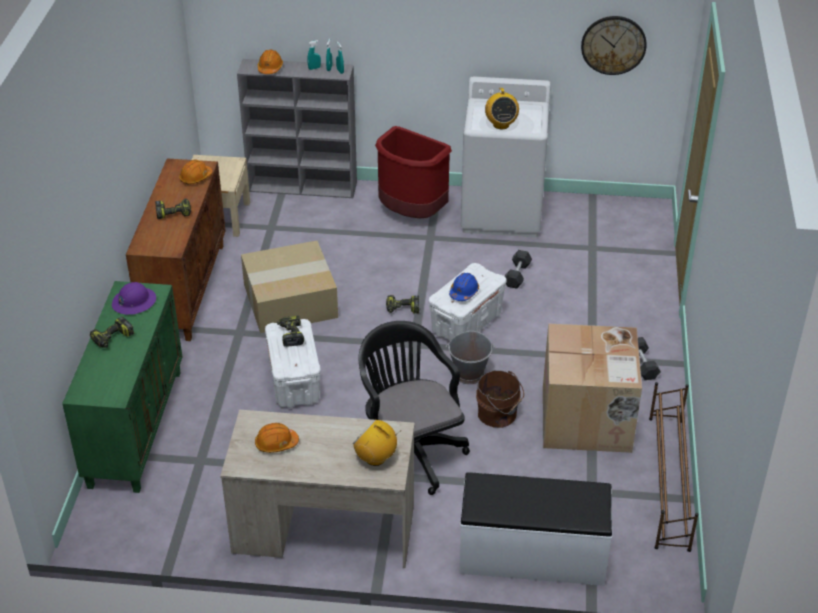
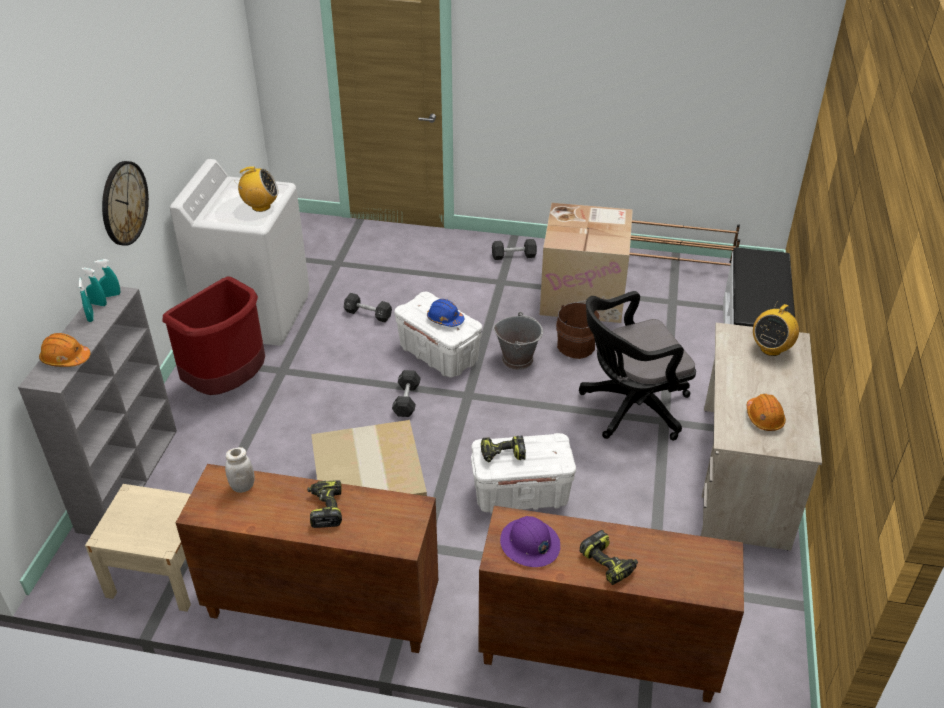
camera: 85 degrees left, 0 degrees up
(135, 427) = (597, 654): green cabinet -> brown cabinet
(195, 178) = (243, 486): orange hard hat -> white jar
(402, 309) = (406, 400): power drill -> black dumbbell
(613, 45) = (221, 84): wall clock -> wall clock (124, 203)

